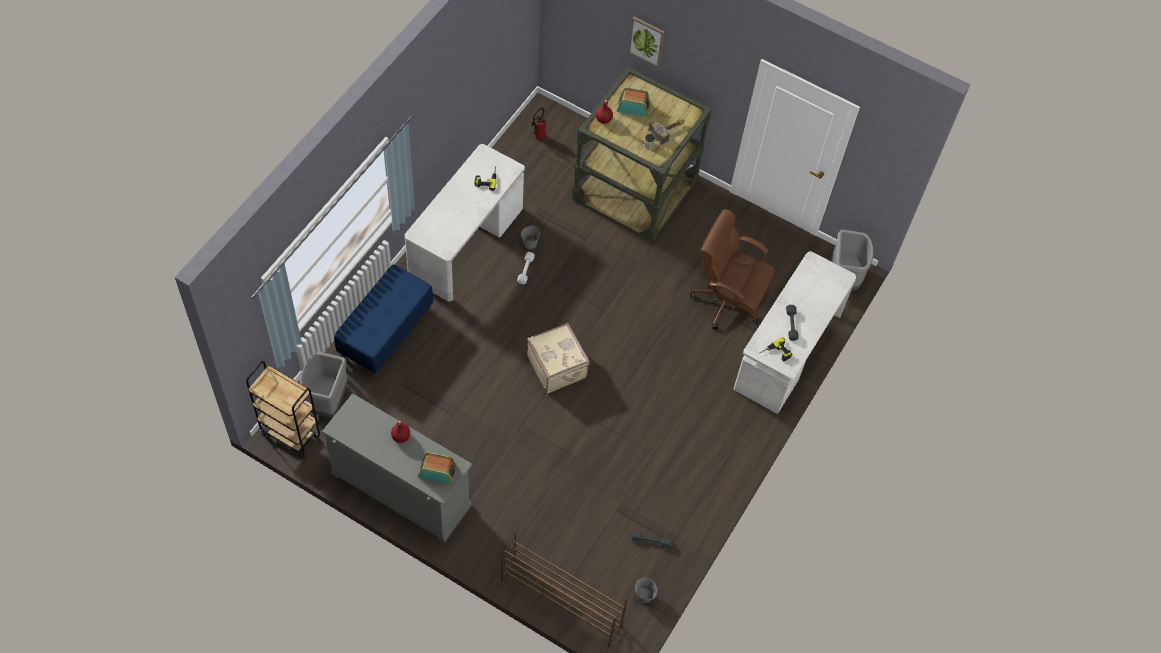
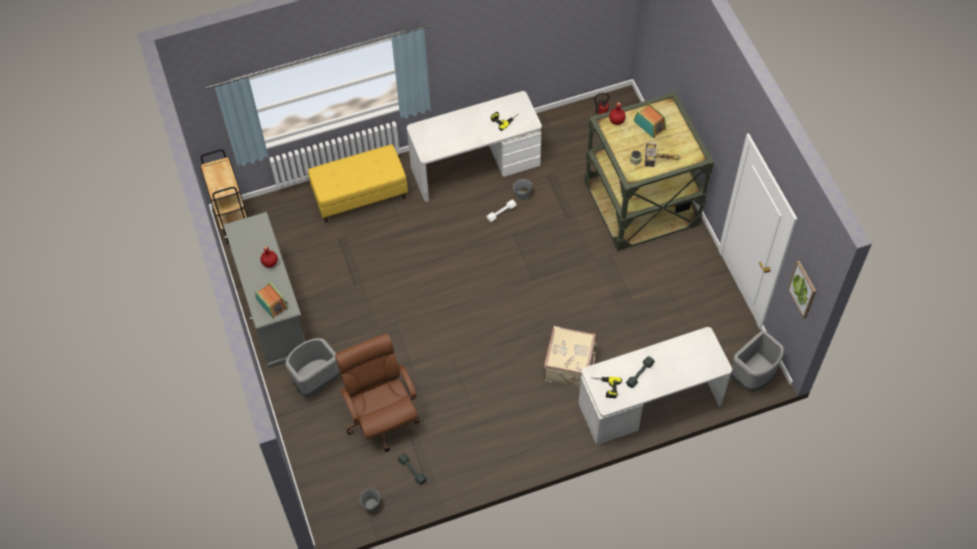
camera: 45 degrees right, 0 degrees up
(327, 401) = (279, 217): grey trash can -> grey trash can (316, 381)
(386, 333) = (360, 195): blue bench -> yellow bench
(557, 366) = (460, 297): beige suitcase -> beige suitcase (570, 365)
(560, 602) = (309, 466): brown shoe rack -> none
(646, 41) = (690, 74): picture -> picture (803, 289)
(727, 301) = (637, 333): brown office chair -> brown office chair (382, 418)

